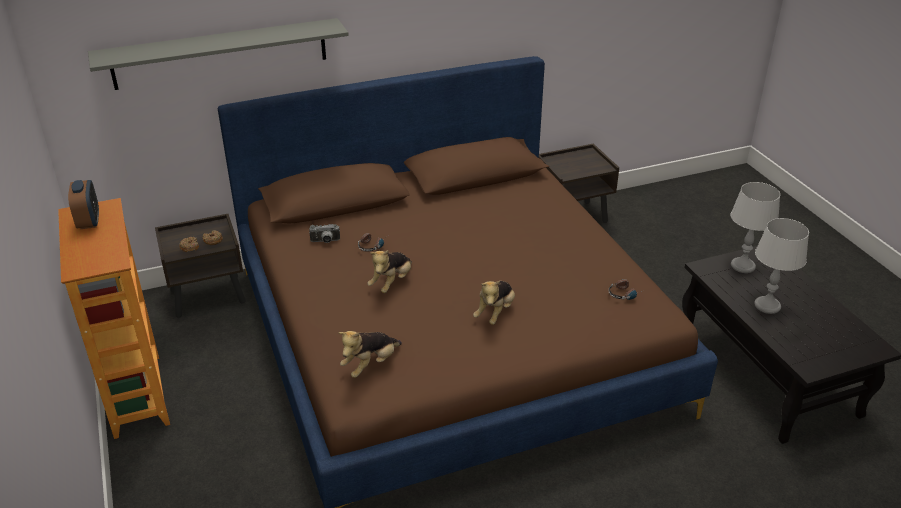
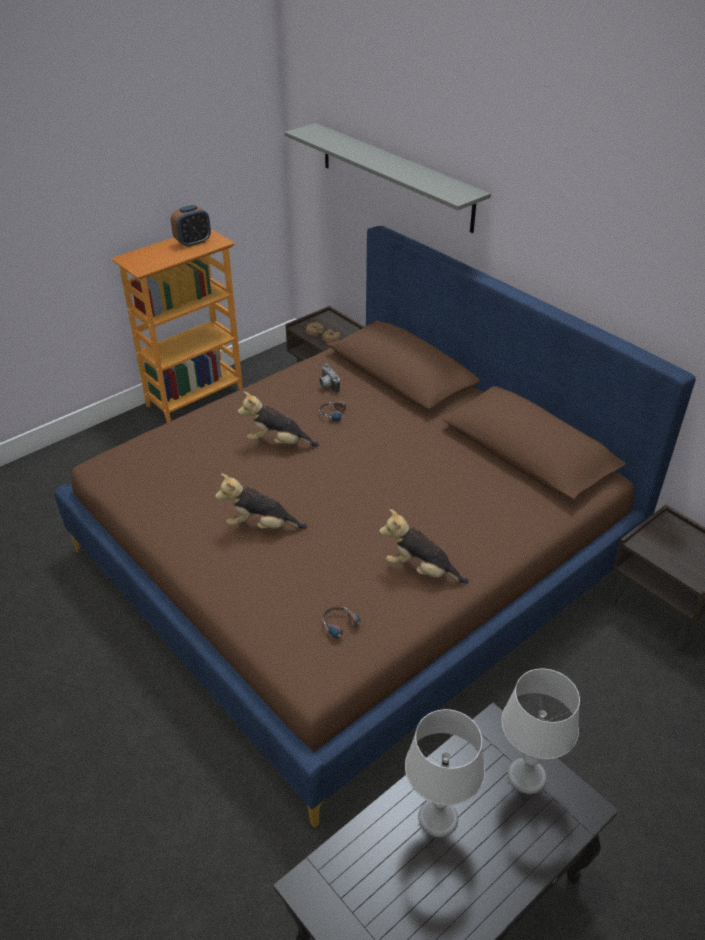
camera: 70 degrees right, 5 degrees up
(370, 365) = (145, 461): plush toy -> plush toy (421, 570)

